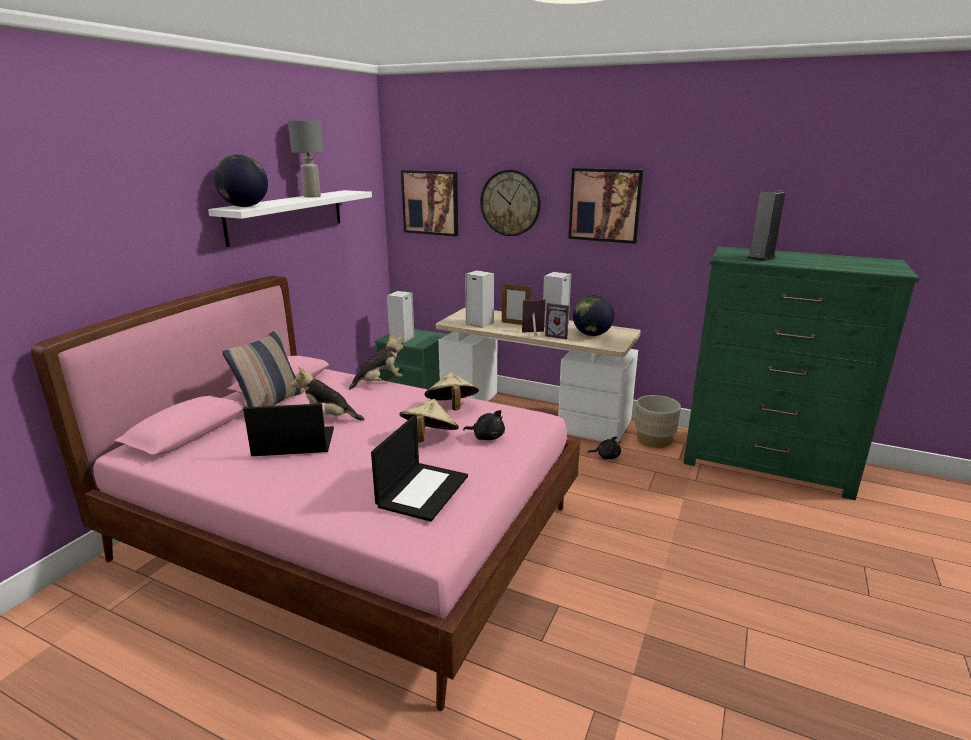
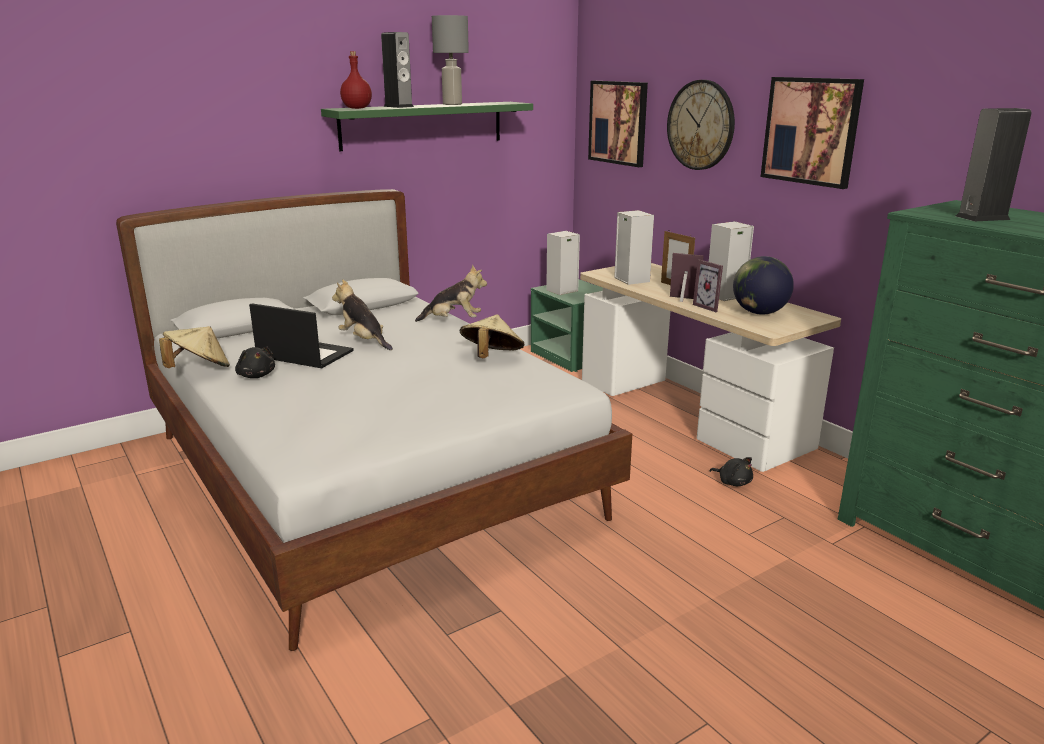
camera: 30 degrees right, 0 degrees up
(245, 206) = (356, 108): globe -> red bottle
(271, 404) = (331, 320): pillow -> none
(275, 202) = (398, 106): none -> speaker
(287, 216) = (423, 125): white shelf -> green shelf
(351, 534) = (368, 476): pink bed -> white bed
(422, 490) = (354, 419): laptop -> none
(429, 438) = (429, 379): beige hat -> beige hat (199, 370)
(487, 437) = (488, 392): black plush toy -> black plush toy (256, 375)
(654, 440) = (825, 481): beige planter -> none

